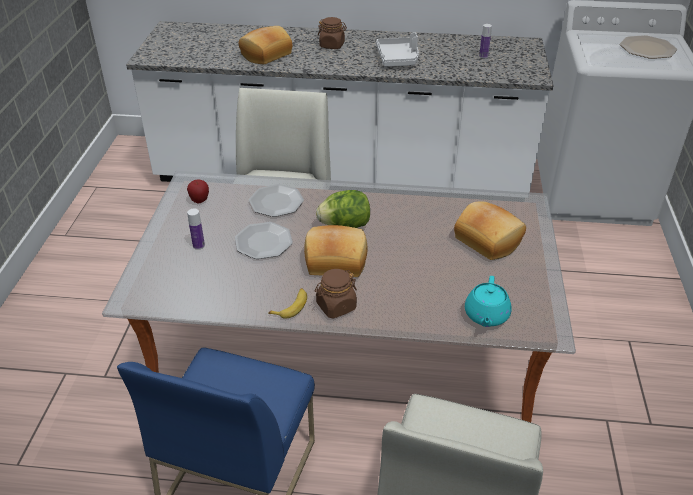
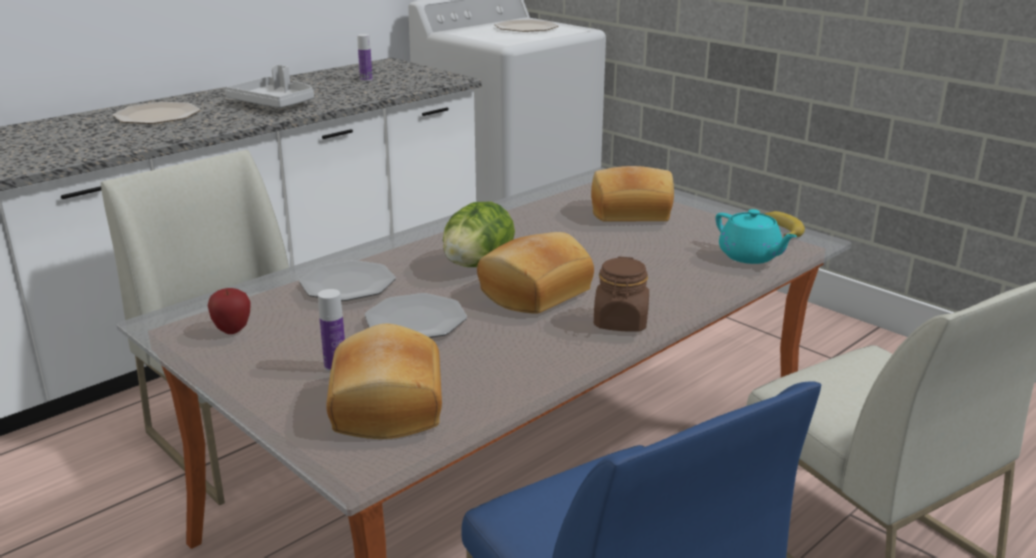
camera: 50 degrees left, 15 degrees down
(265, 54) = (70, 146): bread -> bread (384, 406)
(291, 306) = (579, 348): banana -> banana (781, 230)
(332, 45) = (157, 116): brown jar -> plate

